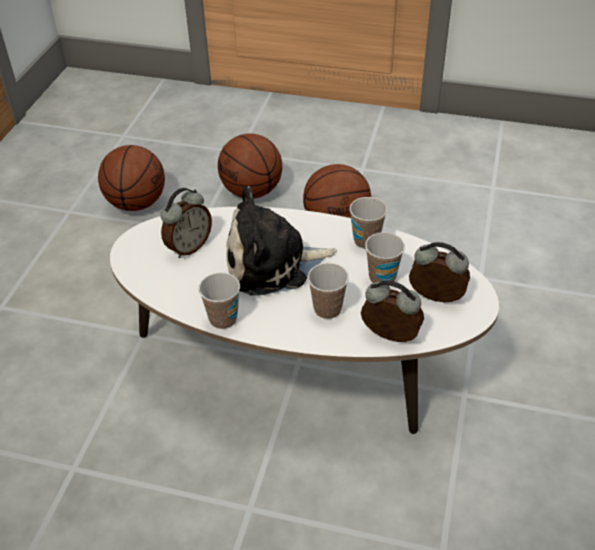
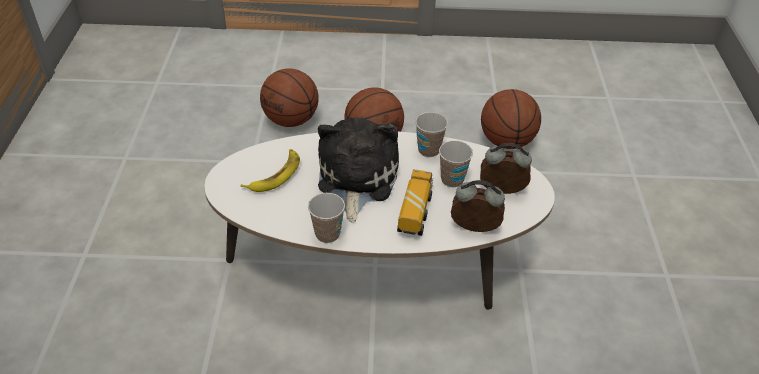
camera: 15 degrees left, 0 degrees up
(136, 203) = (187, 142): basketball -> basketball (506, 141)
(188, 247) = (275, 175): alarm clock -> banana
(273, 264) = (355, 180): plush toy -> plush toy turned 120 degrees clockwise
(327, 309) = (415, 213): cup -> toy truck

